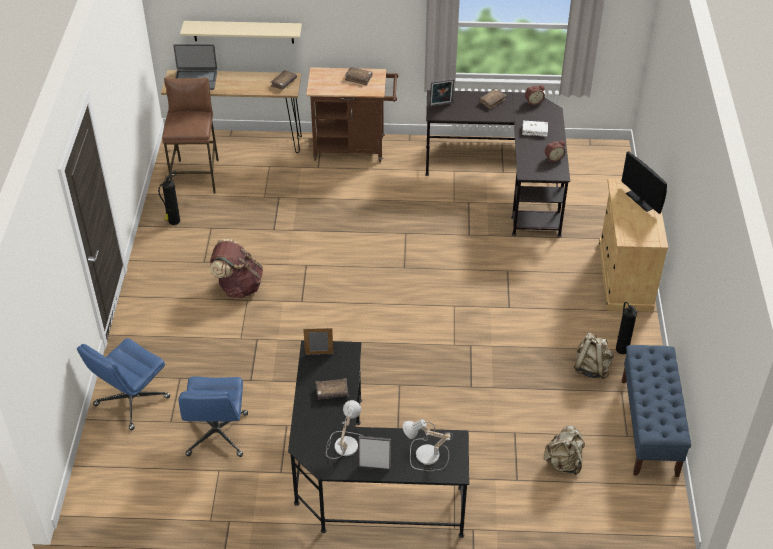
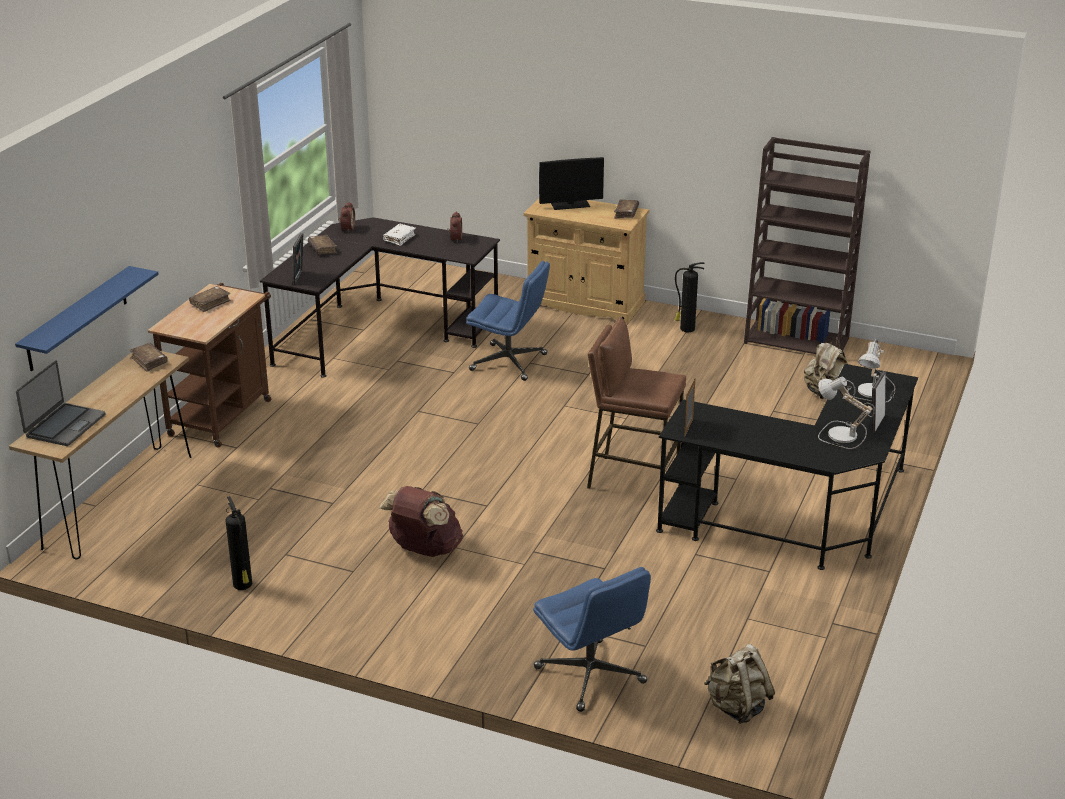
camera: 70 degrees left, 15 degrees down
(196, 176) = (159, 549): brown stool -> brown stool (633, 479)
(217, 435) = (687, 610): blue office chair -> blue office chair (509, 362)
(243, 32) = (77, 319): beige shelf -> blue shelf
(332, 392) = (755, 430): brown book -> brown book (626, 213)
(591, 368) = (704, 350): beige backpack -> beige backpack (737, 707)
(649, 427) = (797, 340): blue bench -> brown bookcase

